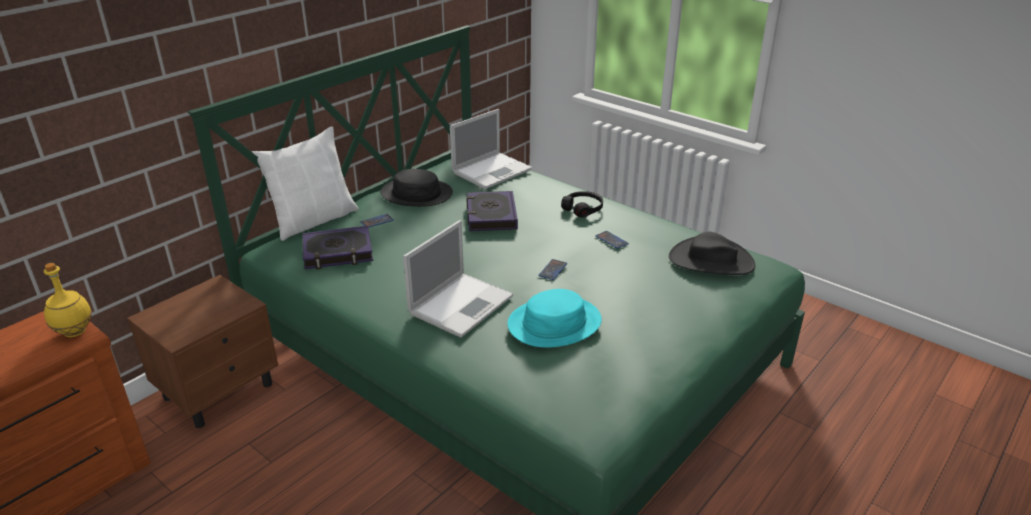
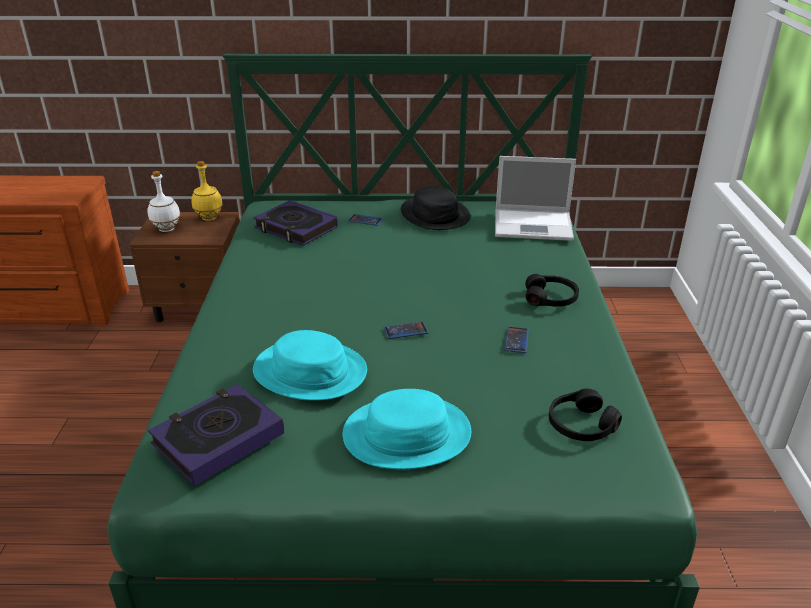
camera: 50 degrees right, 0 degrees up
(74, 332) = (71, 194): yellow bottle -> yellow bottle (209, 218)
(181, 322) = (166, 229): none -> white bottle
(313, 220) = (330, 199): white pillow -> none
(462, 304) = (288, 311): laptop -> none
(491, 216) = (455, 260): book -> book (218, 439)
(658, 318) = (407, 434): none -> turquoise hat
(711, 261) = (581, 425): black hat -> black headphones

